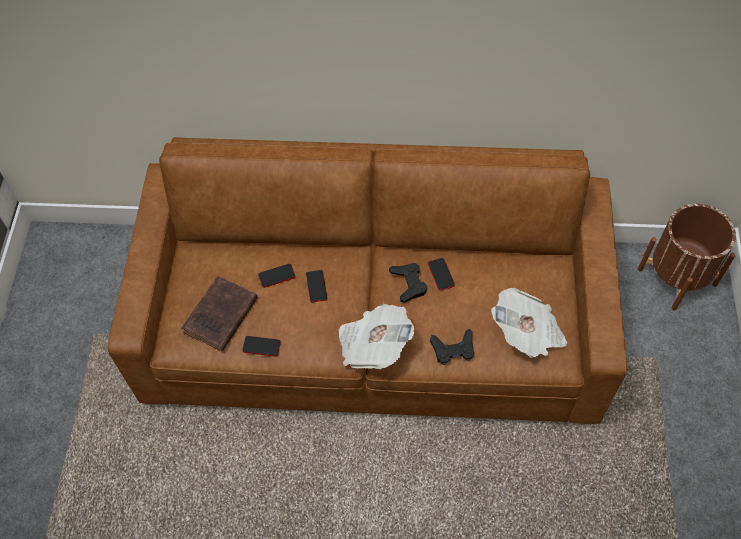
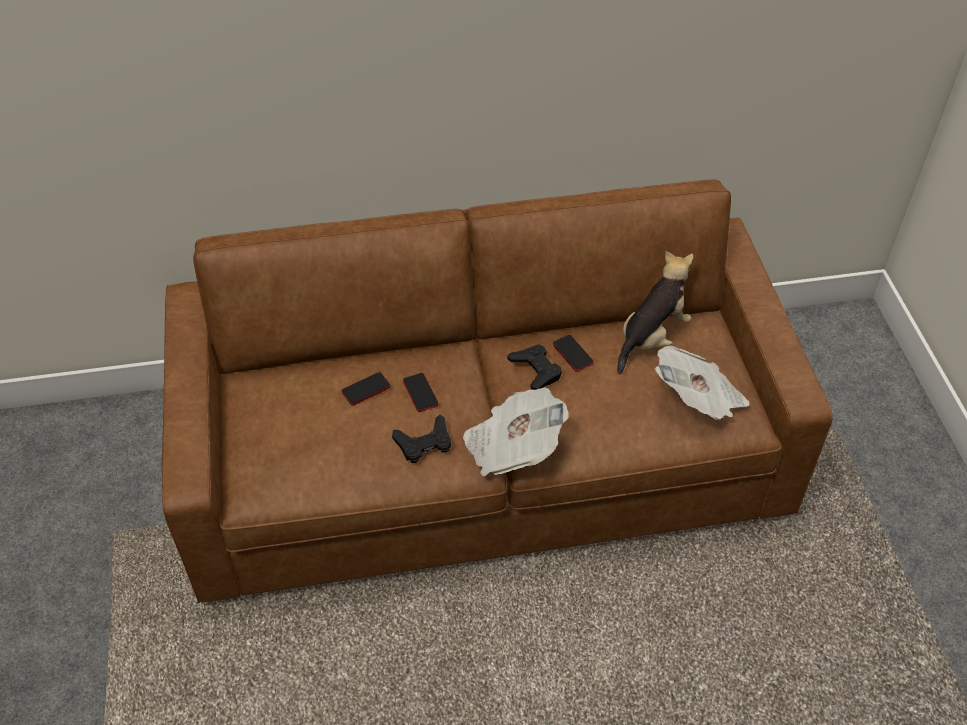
camera: 15 degrees left, 10 degrees down
(220, 317) = (304, 449): brown book -> none
(261, 346) = (369, 473): phone -> none
(453, 349) = (614, 433): black game controller -> black game controller (424, 443)
(507, 272) = (651, 337): none -> plush toy
(677, 277) = (830, 338): brown planter -> none

